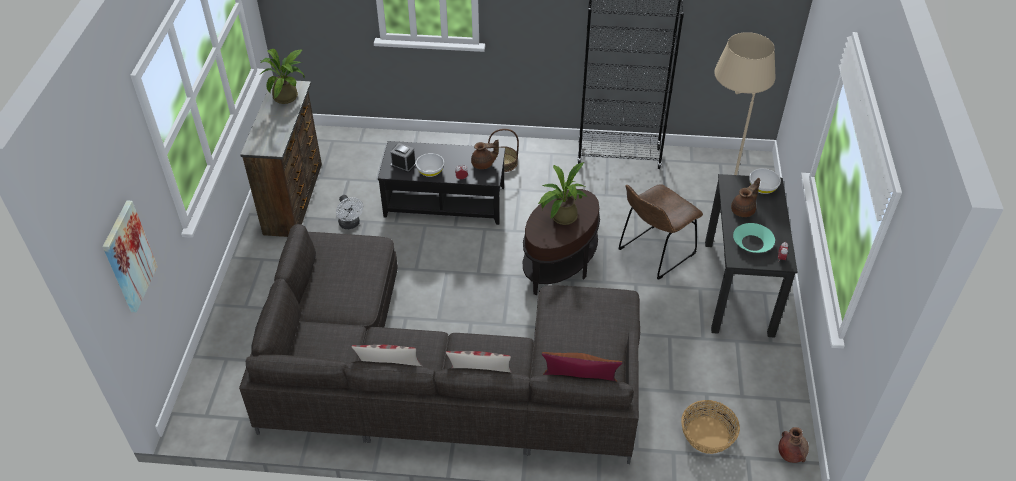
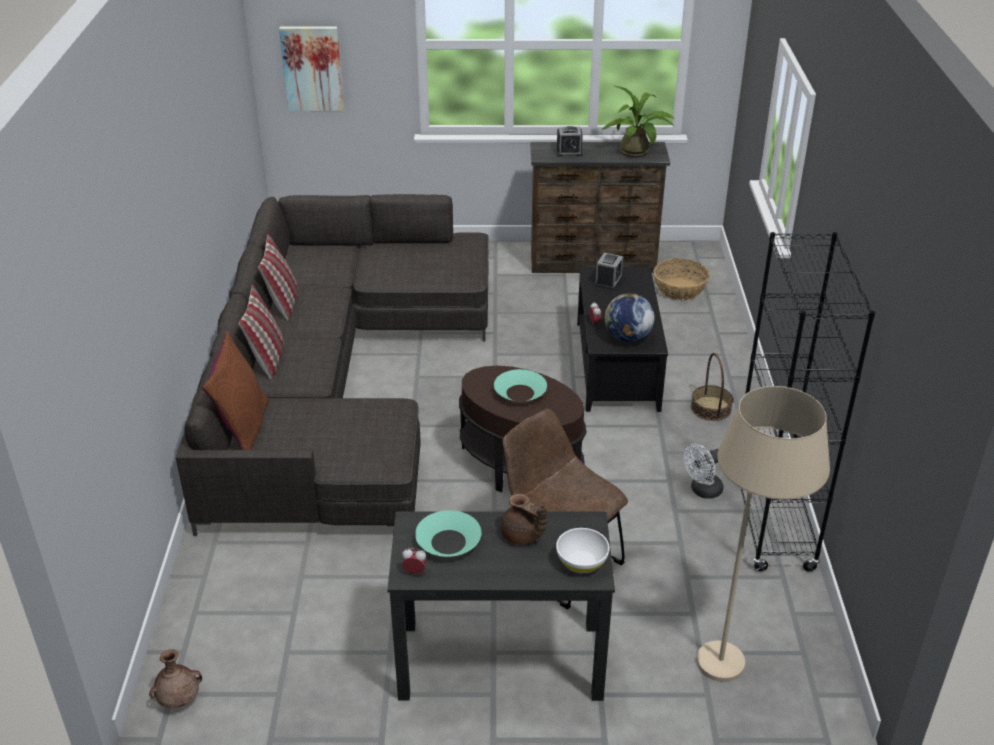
camera: 85 degrees right, 10 degrees down
(271, 133) = (569, 152): none -> alarm clock
(350, 224) = (559, 303): white fan -> white fan (702, 491)
(430, 171) = (601, 300): white bowl -> none
(483, 164) = (627, 338): brown teapot -> globe
(560, 218) = (520, 392): potted plant -> turquoise bowl
(707, 435) = (225, 610): basket -> basket (679, 289)

